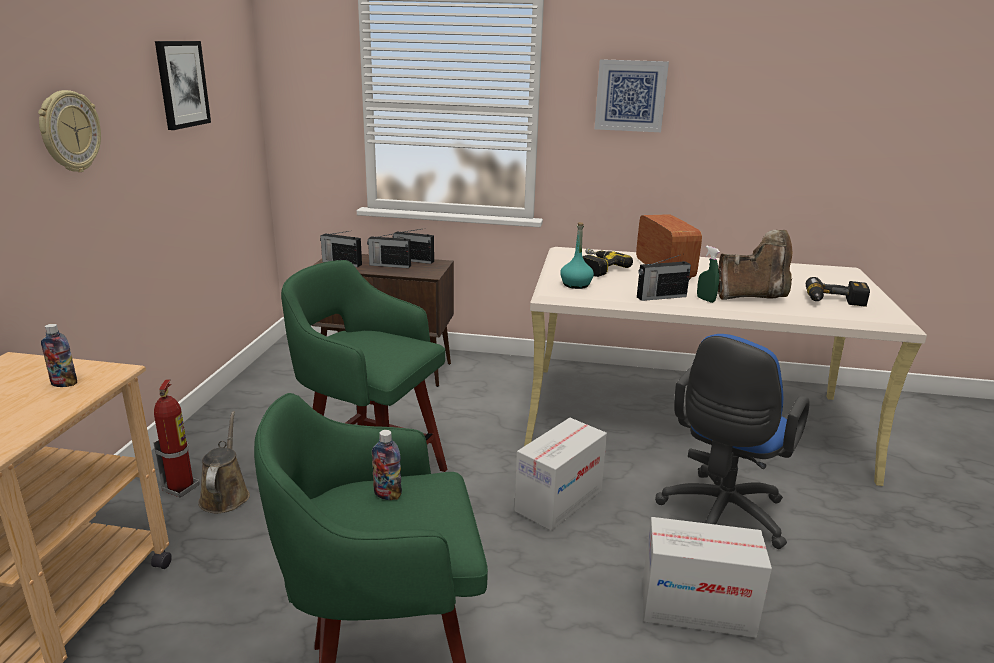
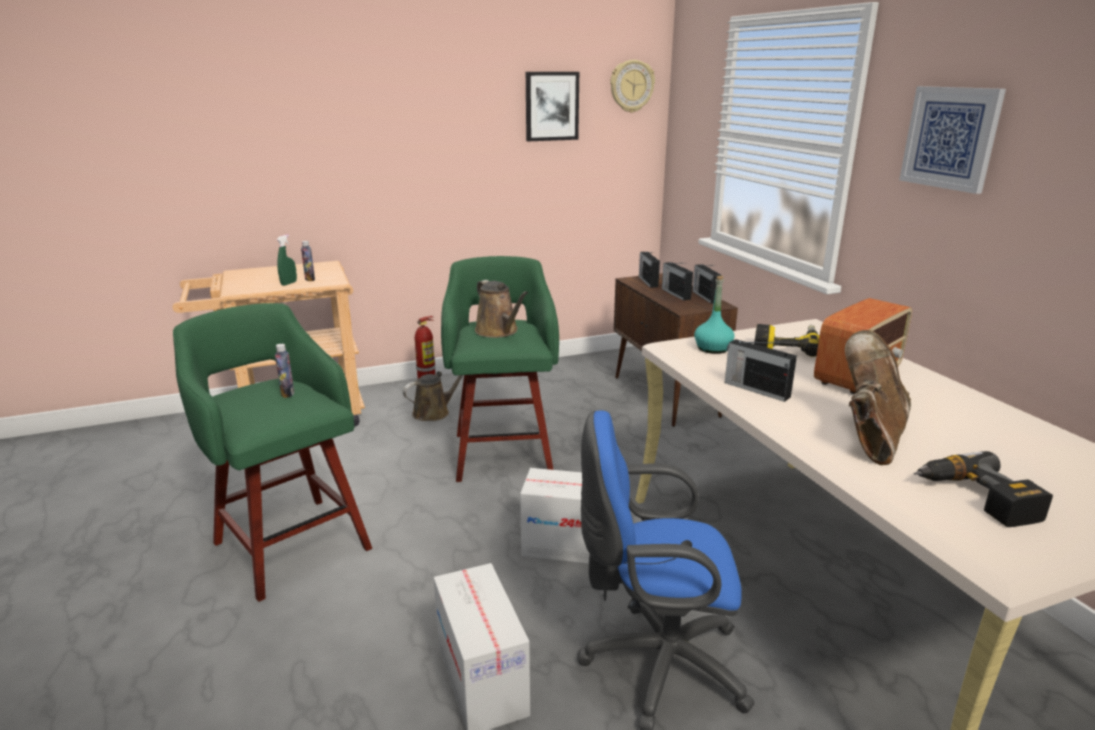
camera: 60 degrees right, 0 degrees up
(69, 131) = (422, 132): wall clock -> wall clock (631, 86)
(372, 346) = (499, 331): none -> brown watering can
(705, 299) = (796, 413): green spray bottle -> green spray bottle (289, 283)
(752, 296) = (869, 437): brown boot -> brown boot turned 120 degrees counterclockwise

